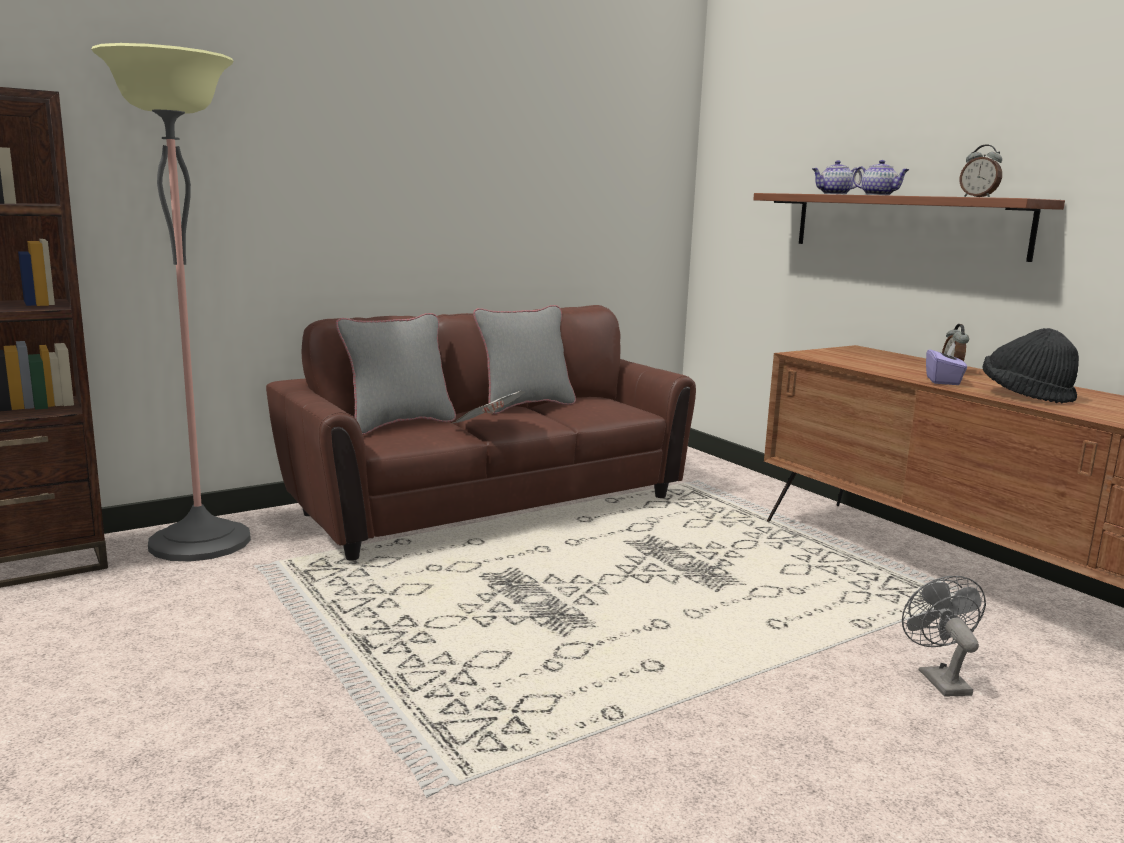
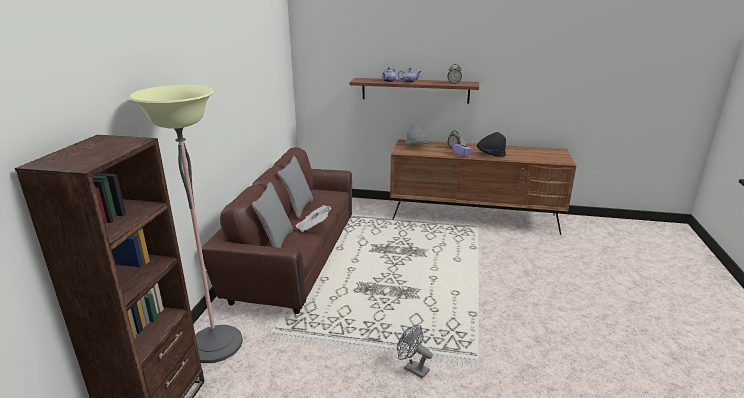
camera: 45 degrees left, 10 degrees up
(864, 356) = (416, 146): none -> grey hat
(939, 679) = (510, 255): grey fan -> grey fan (412, 368)

